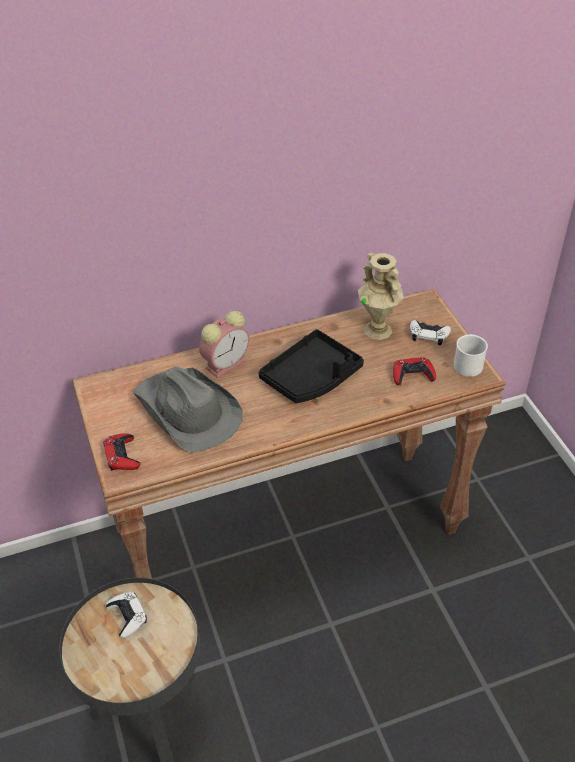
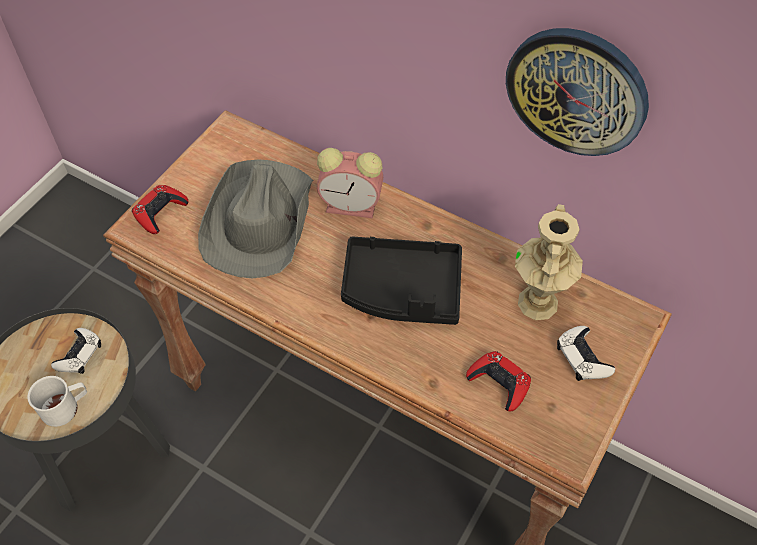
camera: 50 degrees right, 10 degrees up
(342, 182) = (577, 91): none -> wall clock
(468, 363) = (577, 429): white mug -> white mug (65, 407)

